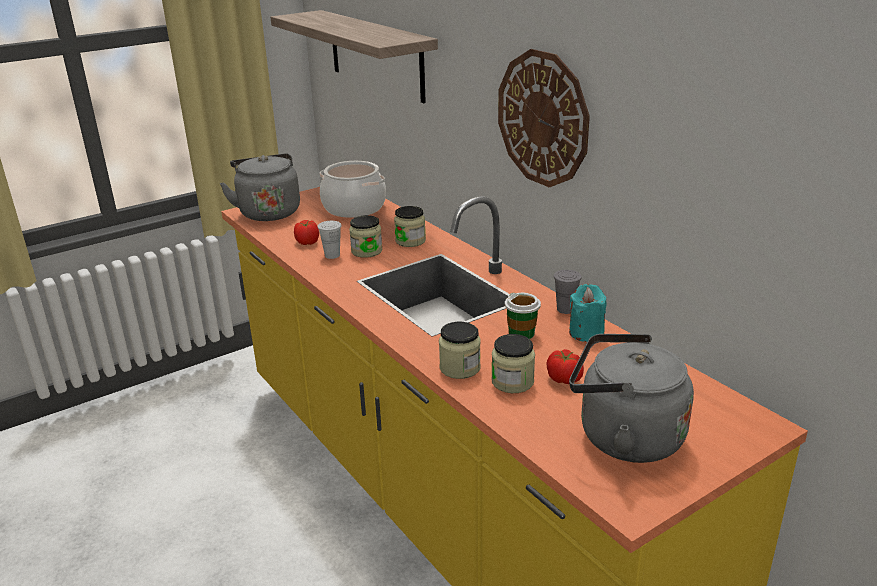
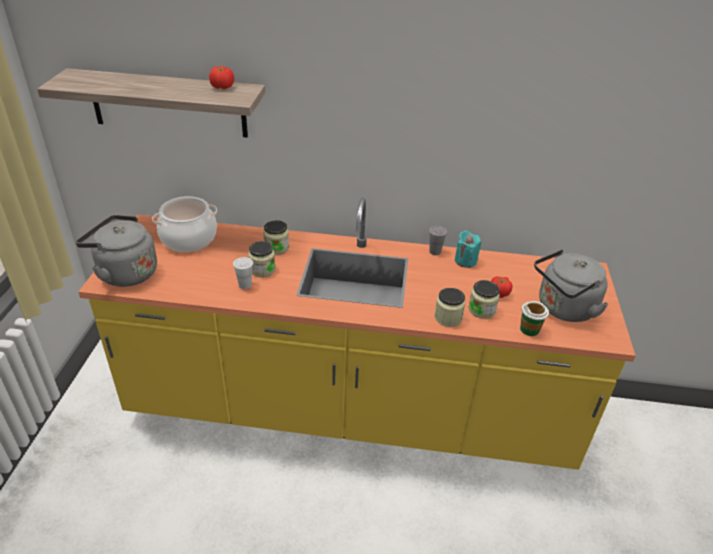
camera: 50 degrees left, 10 degrees up
(307, 242) = (208, 284): tomato -> tomato (222, 87)
(521, 333) = (440, 278): cup -> cup (529, 329)
(543, 119) = (394, 132): wall clock -> none

